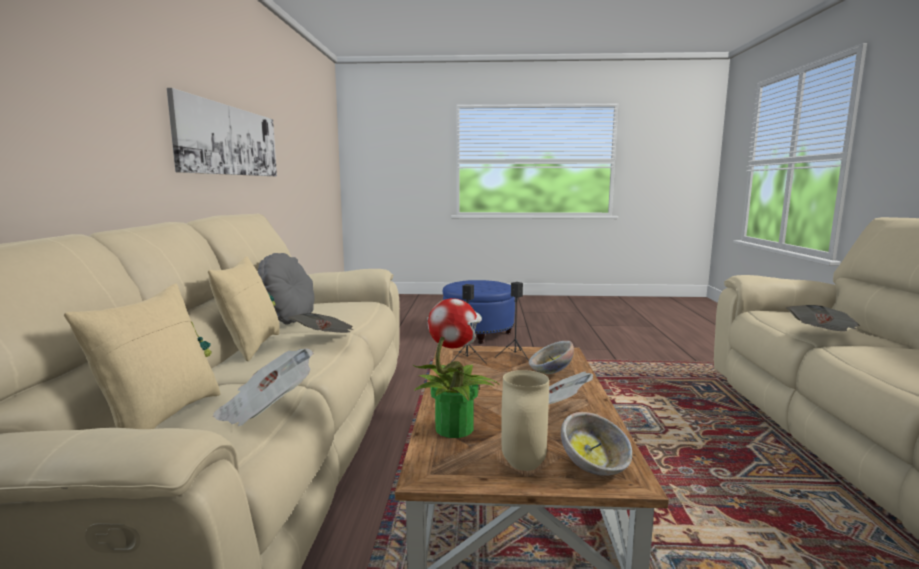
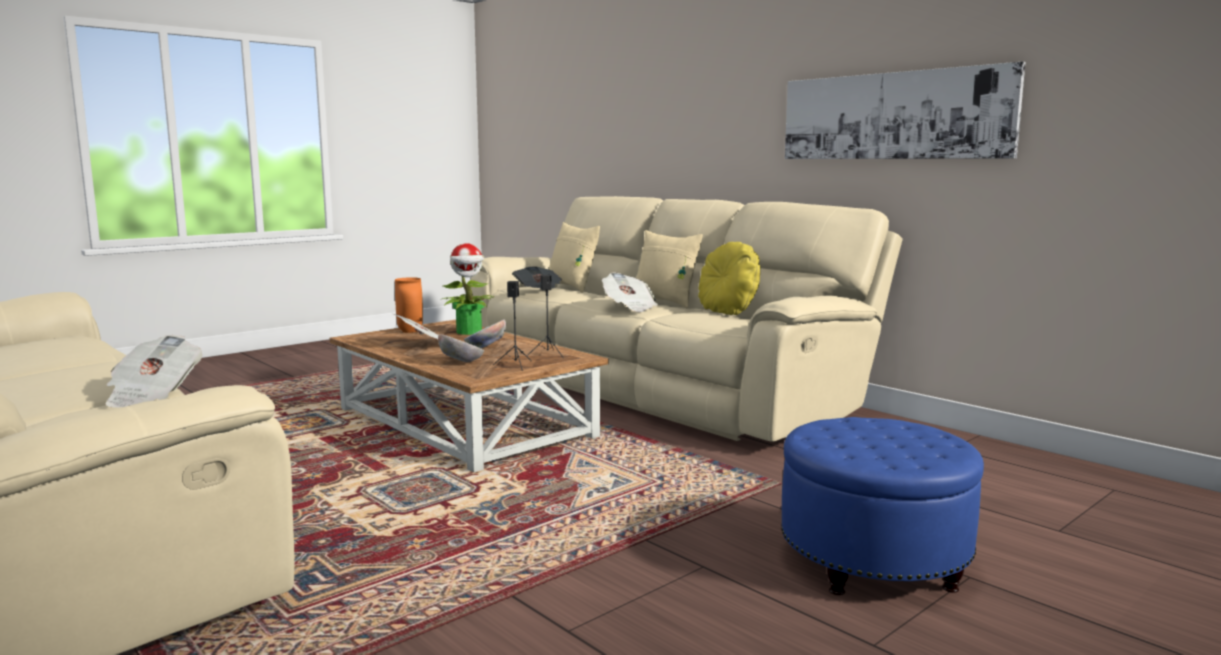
camera: 135 degrees right, 0 degrees up
(289, 320) = (728, 313): grey pillow -> yellow pillow
(522, 465) = (411, 331): beige vase -> orange vase
(595, 467) = (372, 337): bowl -> bowl (485, 348)

